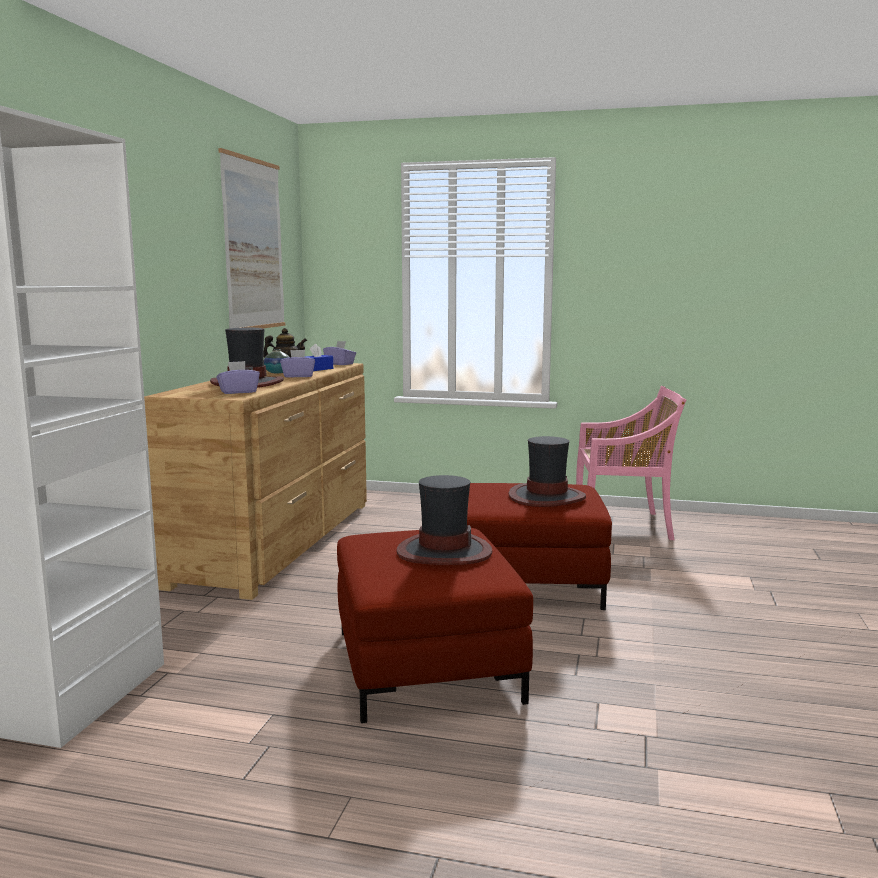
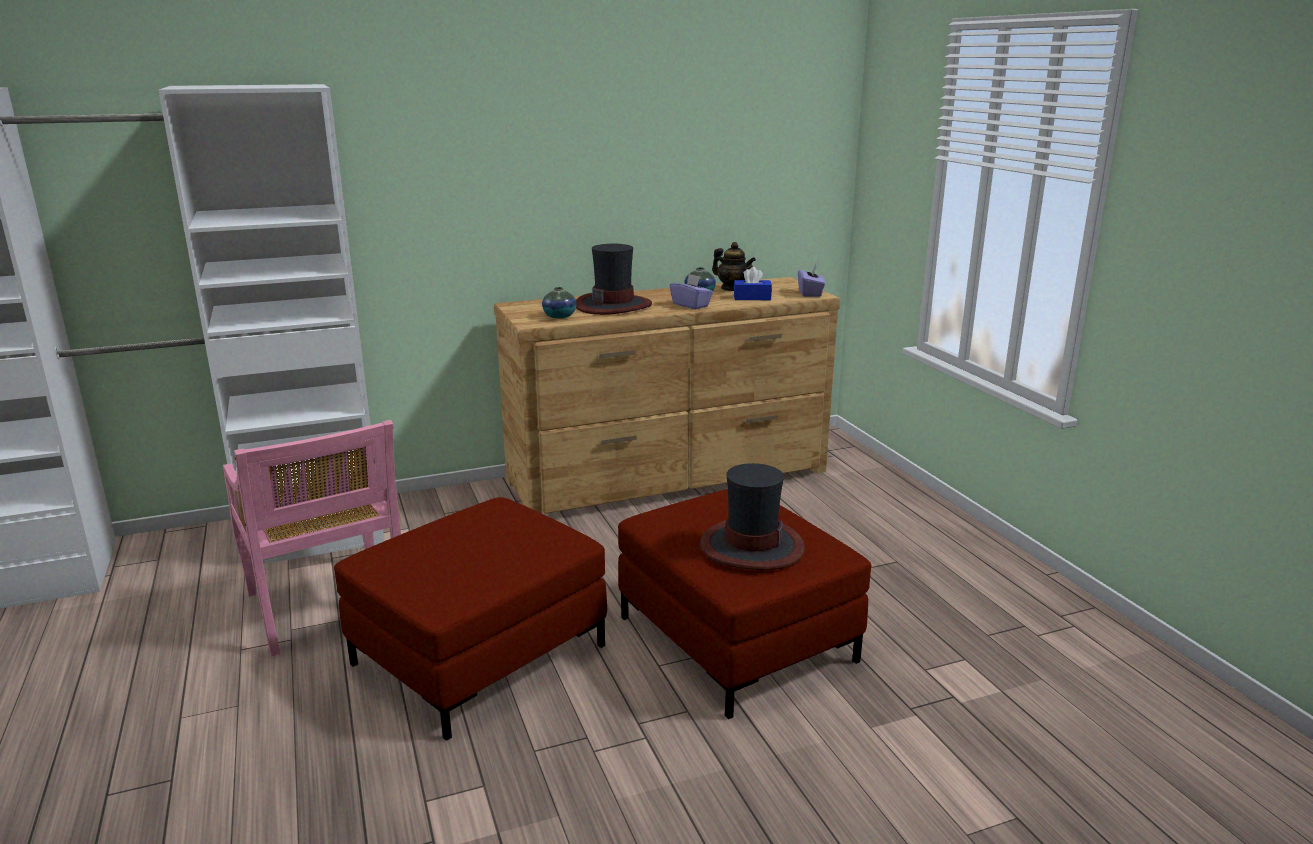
camera: 55 degrees right, 10 degrees up
(238, 392) = (559, 316): purple tissue box -> vase
(253, 245) = (732, 137): picture -> none
(443, 551) = (489, 551): hat -> none
(623, 526) = (1048, 646): pink chair -> pink chair (328, 606)

